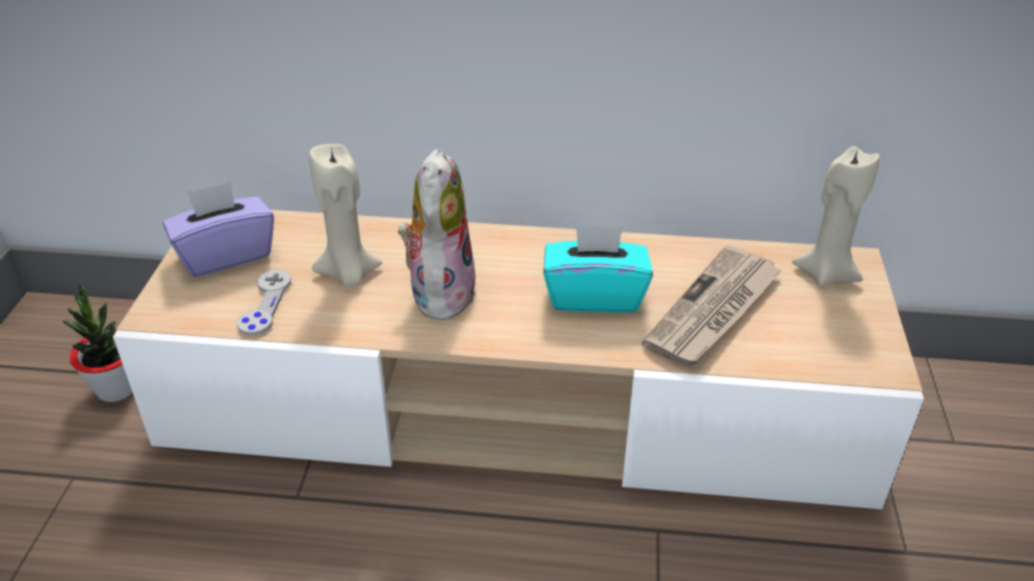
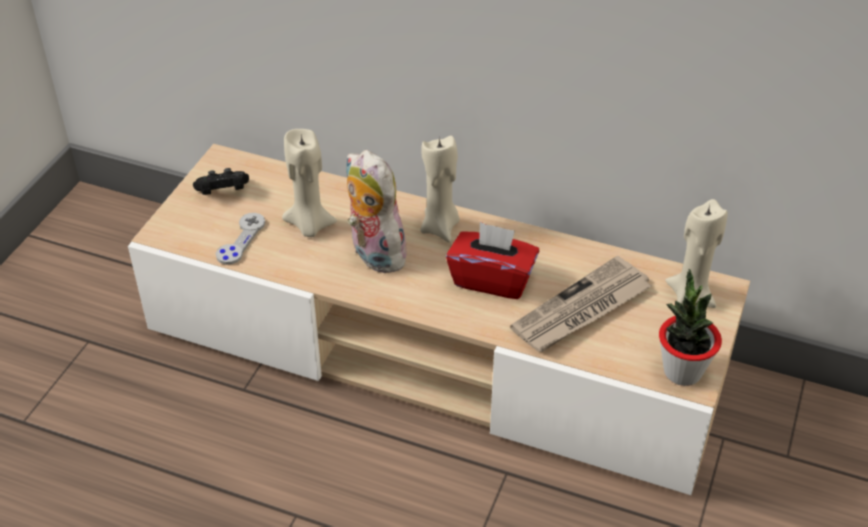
camera: 15 degrees right, 5 degrees up
(116, 388) = (132, 277): potted plant -> potted plant (682, 371)
(226, 255) = (222, 192): purple tissue box -> black game controller
(440, 292) = (373, 254): plush toy -> plush toy turned 60 degrees counterclockwise
(509, 250) = (440, 227): none -> beige candle
(594, 296) = (492, 279): turquoise tissue box -> red tissue box

